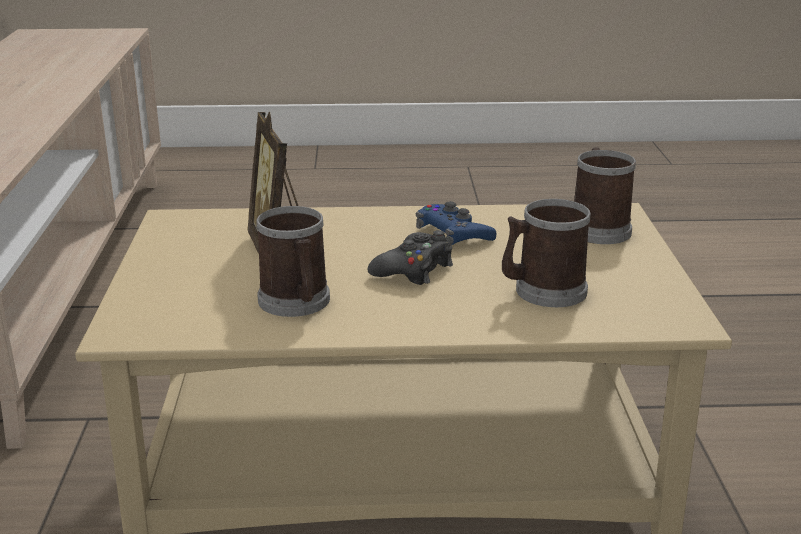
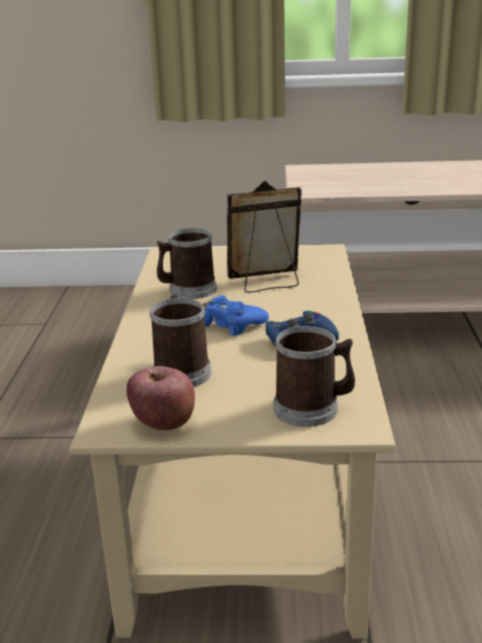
camera: 95 degrees right, 0 degrees up
(414, 269) = (231, 324): black game controller -> blue game controller
(659, 293) = (163, 423): none -> apple

